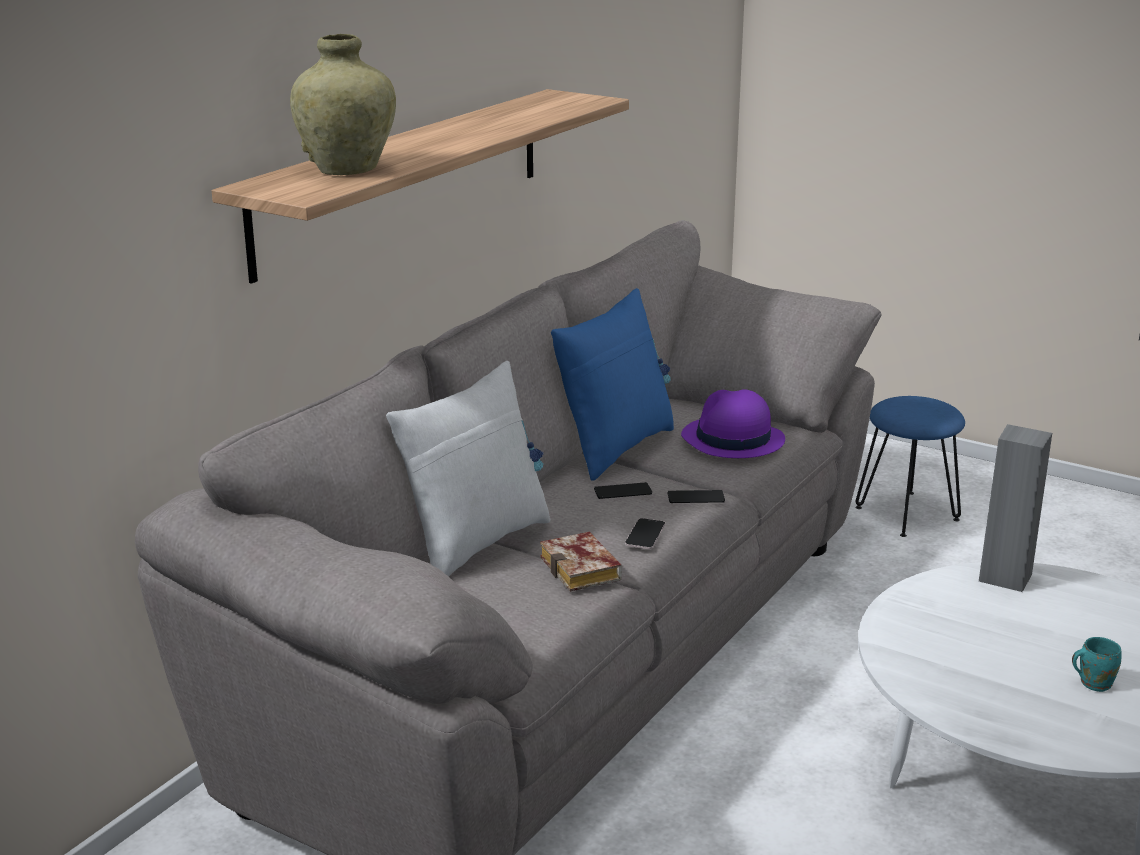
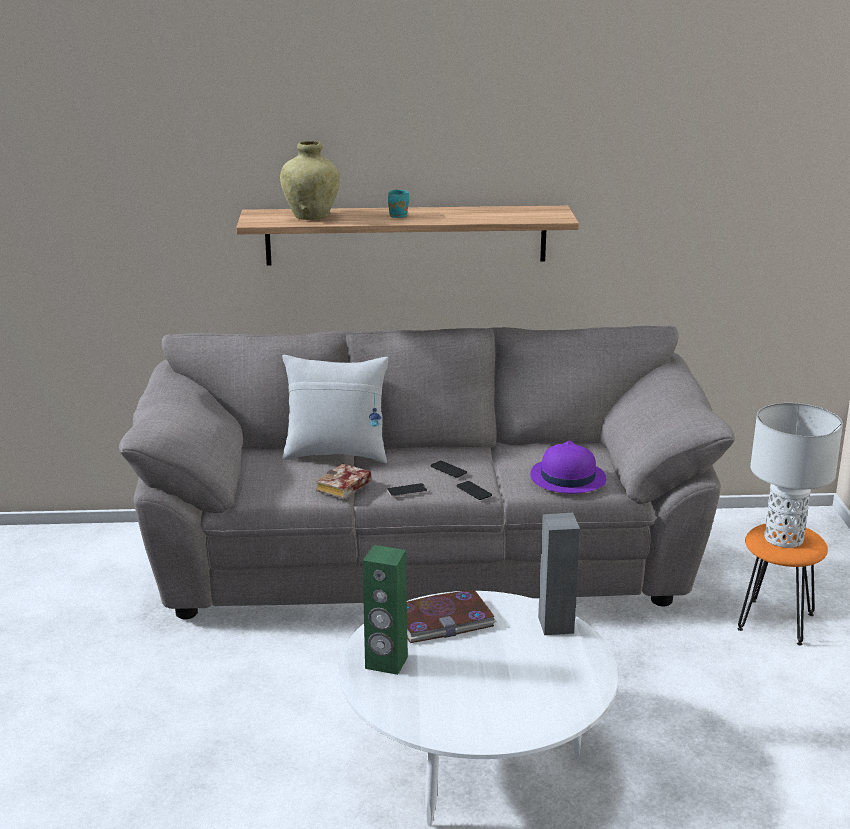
camera: 55 degrees right, 0 degrees up
(615, 450) = (501, 452): blue pillow -> none
(906, 514) = (775, 621): blue stool -> orange stool
(921, 411) = (784, 538): none -> white table lamp
(936, 639) = (443, 620): none -> book
(1012, 711) = (386, 663): none -> green speaker
(1093, 682) = (454, 683): turquoise mug -> turquoise mug (398, 215)

